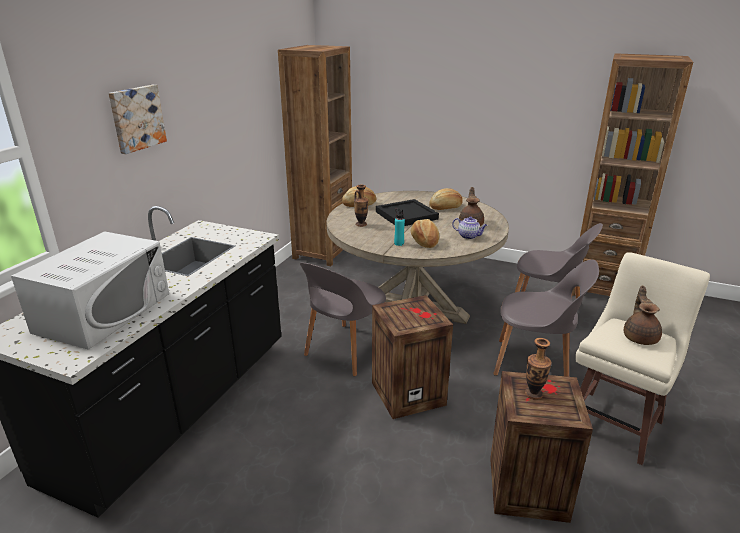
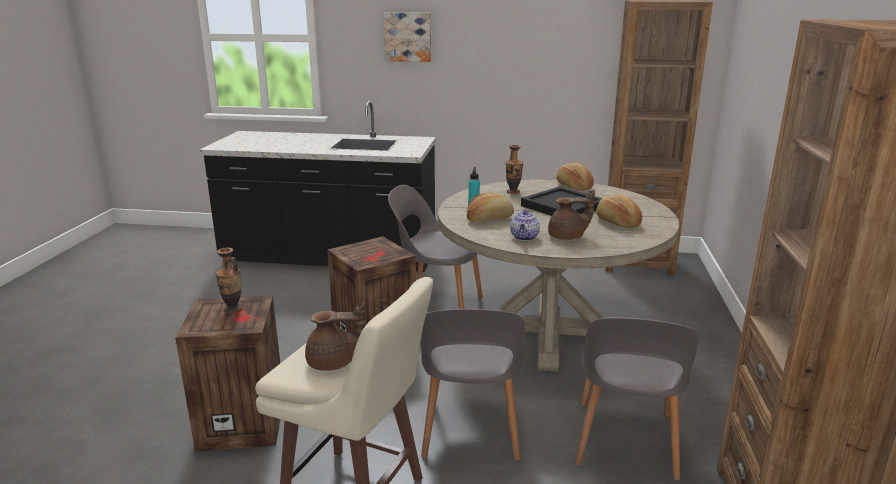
camera: 75 degrees right, 5 degrees down
(104, 312) = (271, 142): white microwave -> none

